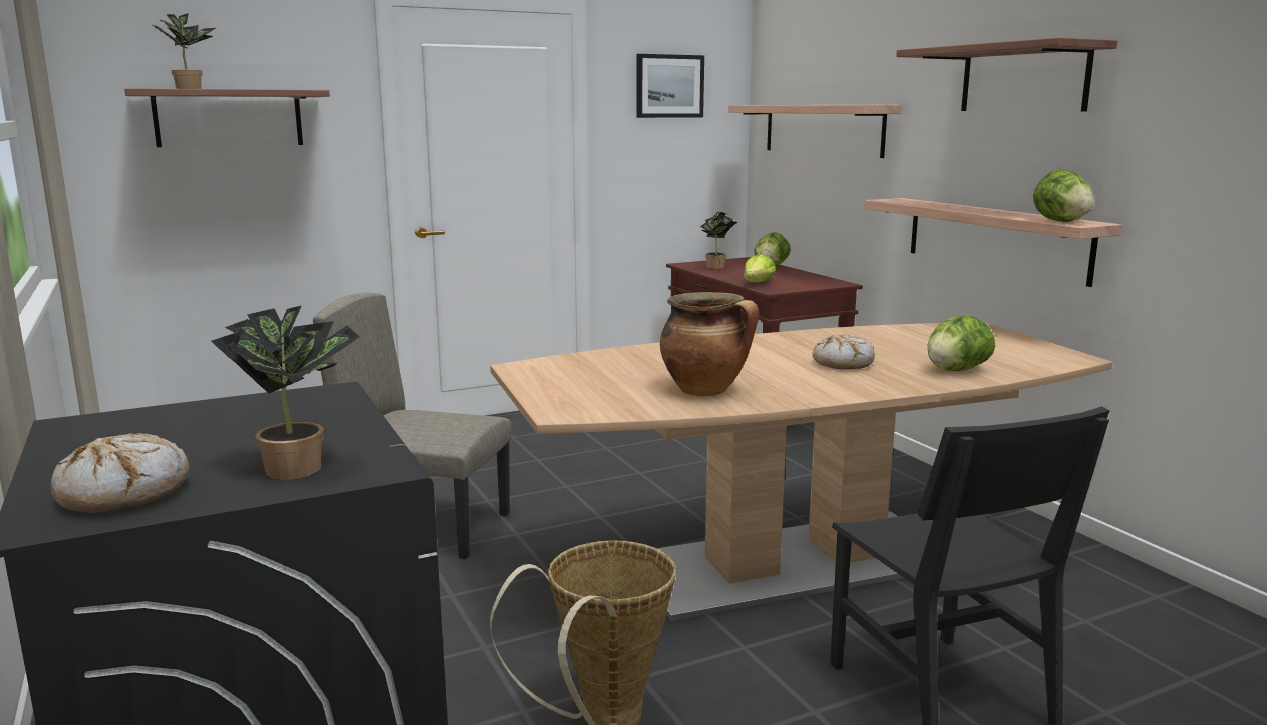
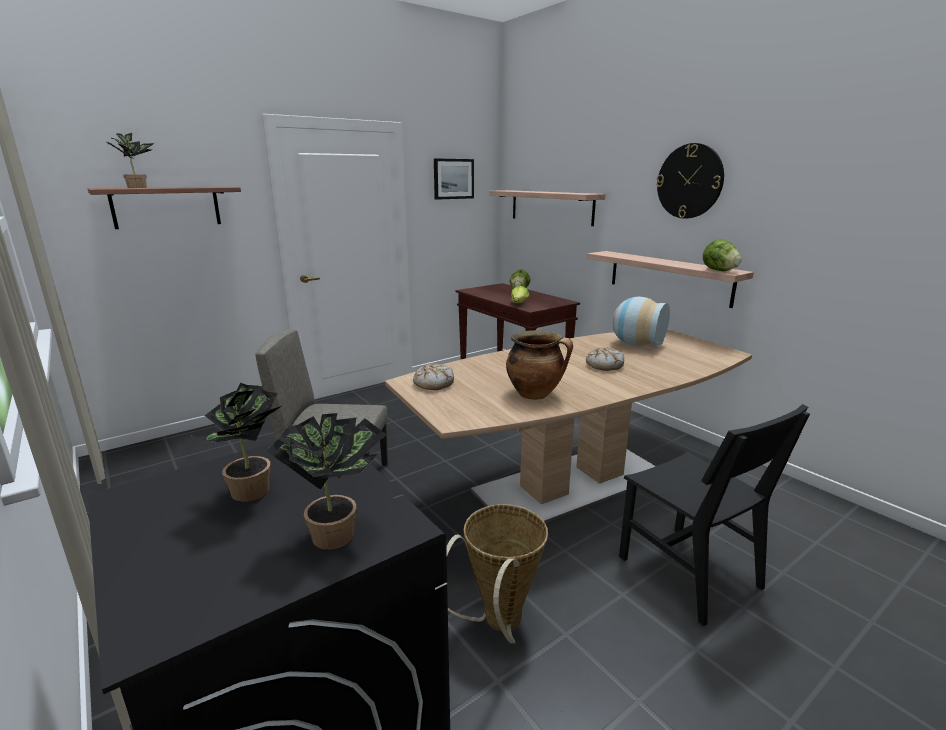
camera: 10 degrees left, 5 degrees up
(125, 492) = (203, 582): bread -> bread (433, 383)
(717, 267) = (488, 292): potted plant -> potted plant (253, 493)
(917, 341) = (636, 344): none -> vase
(956, 370) = (672, 367): lettuce -> none
(1023, 79) = (689, 181): shelf -> wall clock

